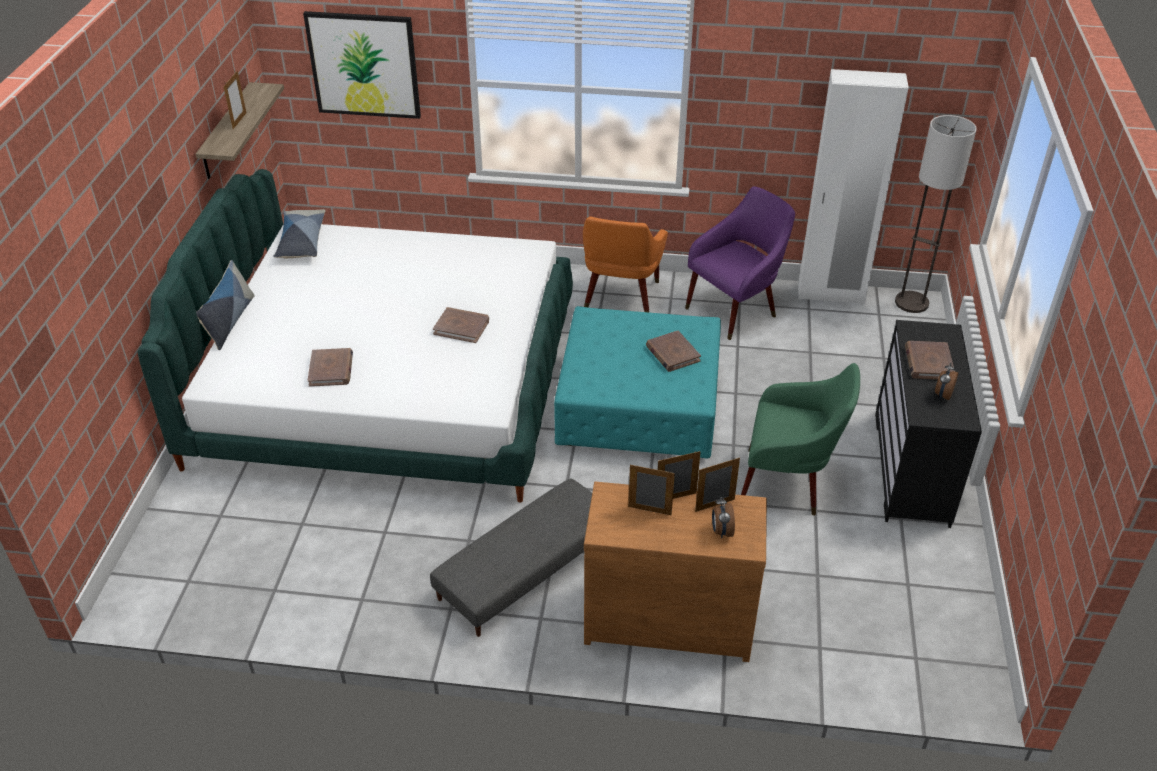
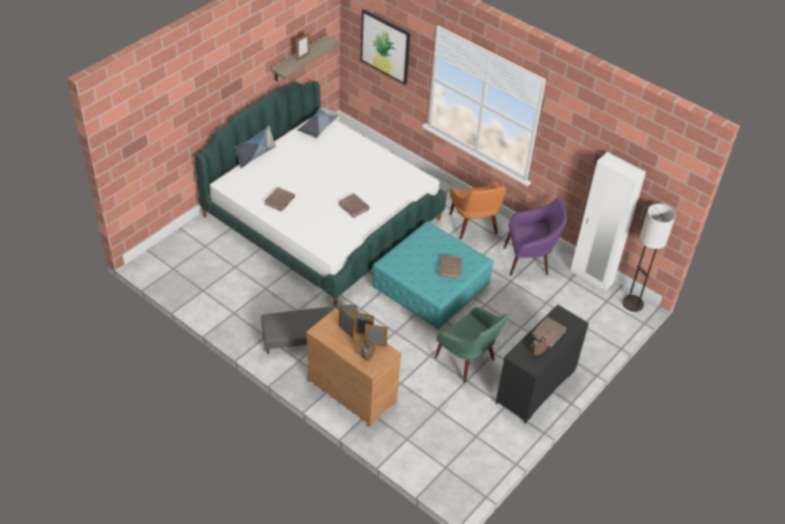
camera: 30 degrees right, 5 degrees up
(620, 299) = (474, 226): orange armchair -> orange armchair turned 60 degrees counterclockwise

